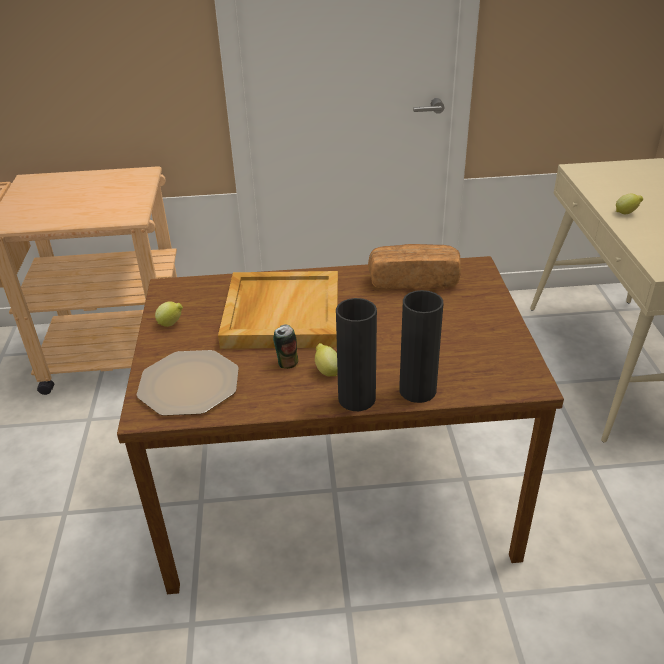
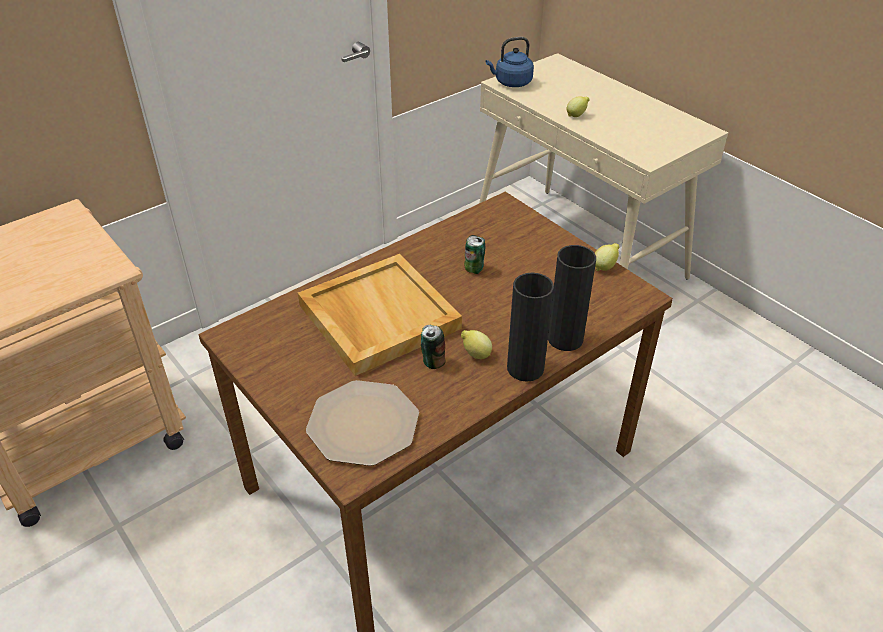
camera: 35 degrees left, 5 degrees up
(171, 324) = (277, 372): lemon -> lemon (604, 267)
(396, 306) = (473, 269): none -> can
(413, 280) = (464, 238): bread -> none
(587, 171) = (511, 83): none -> blue kettle

